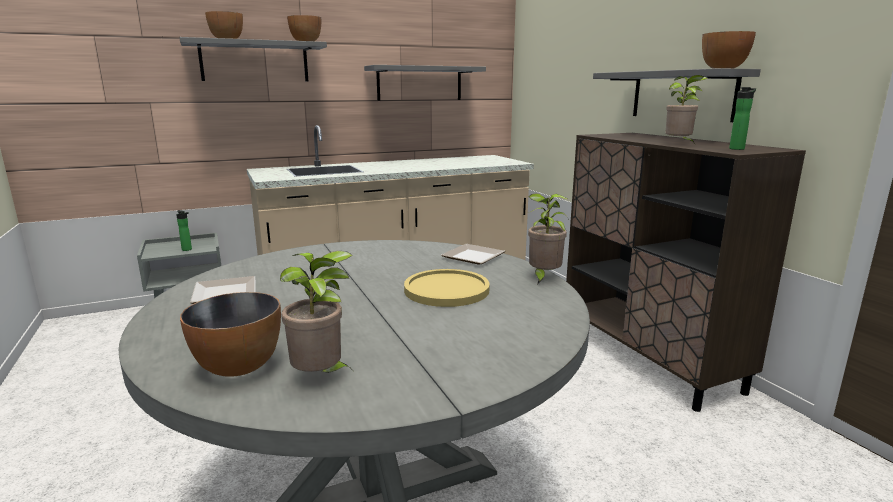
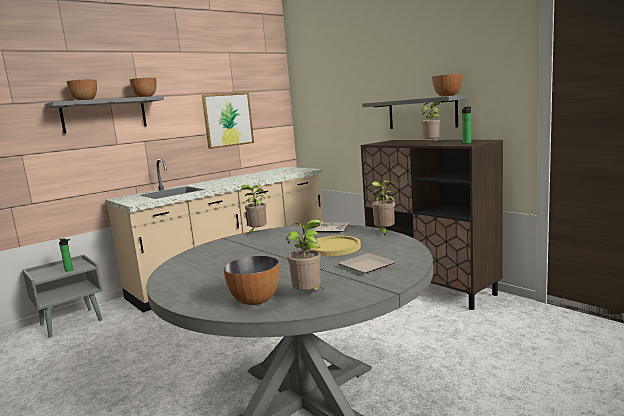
camera: 15 degrees left, 5 degrees down
(227, 294) = (195, 273): plate -> plate (369, 266)
(372, 243) = (257, 232): none -> potted plant
(419, 83) = (228, 120): grey shelf -> picture

